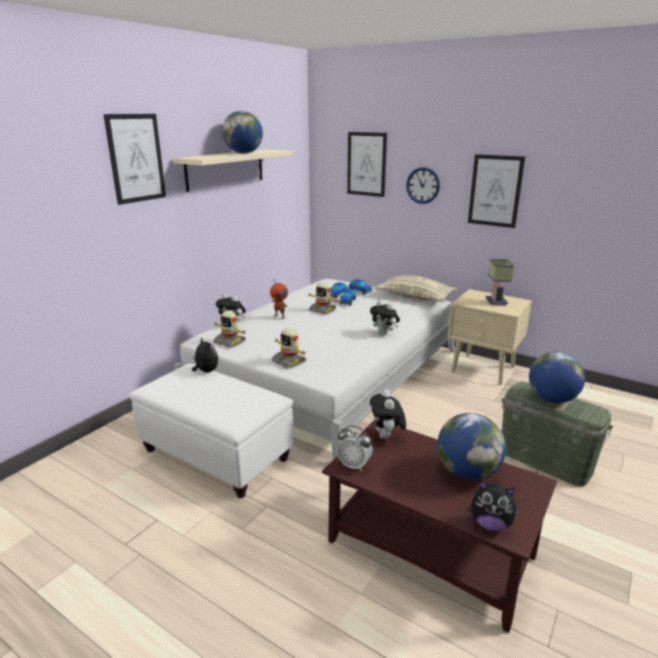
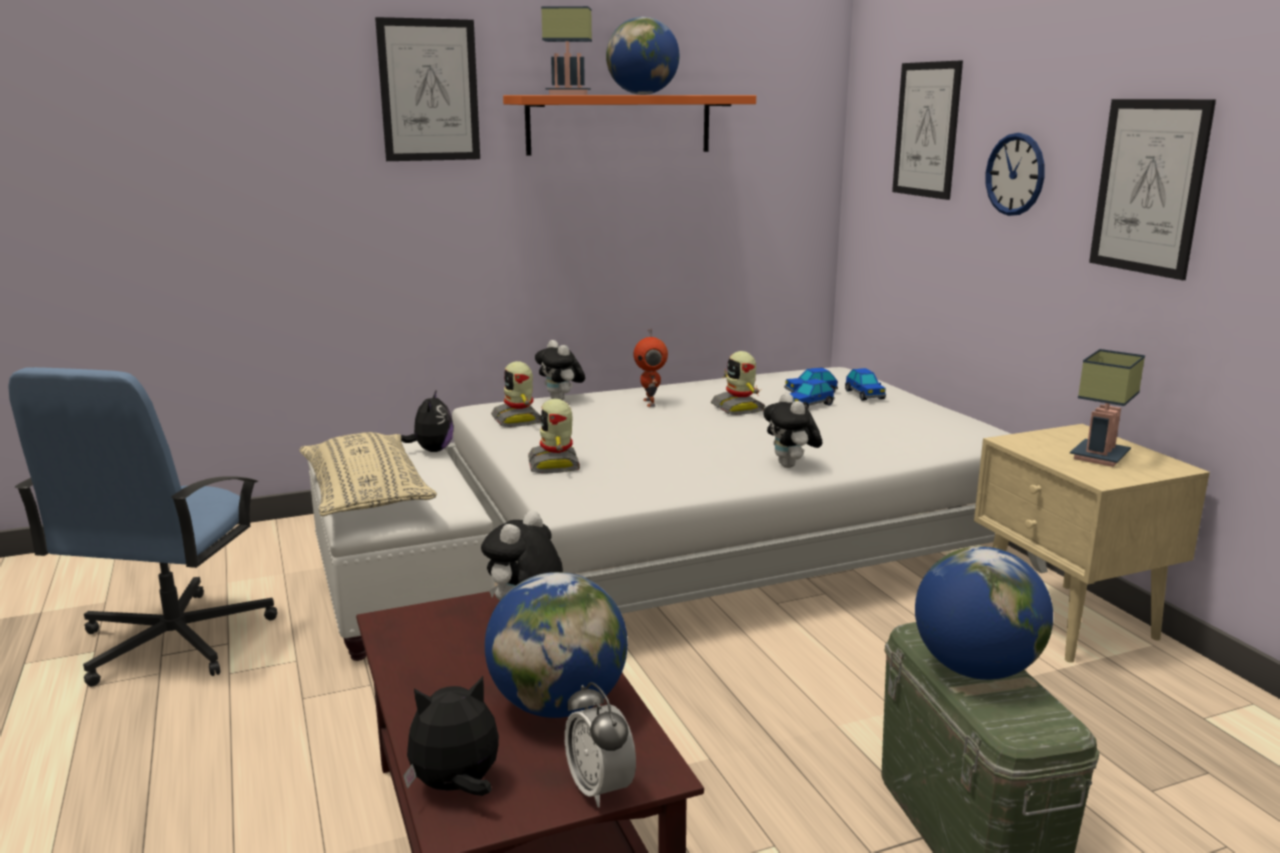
camera: 35 degrees right, 5 degrees down
(120, 533) = (172, 641): none -> blue office chair
(211, 156) = (570, 94): none -> table lamp
(225, 169) = (619, 124): beige shelf -> orange shelf
(354, 465) = (408, 625): alarm clock -> alarm clock (600, 788)
(415, 297) = (959, 423): beige pillow -> beige pillow (366, 495)
(491, 524) = (456, 787): plush toy -> plush toy turned 105 degrees clockwise

